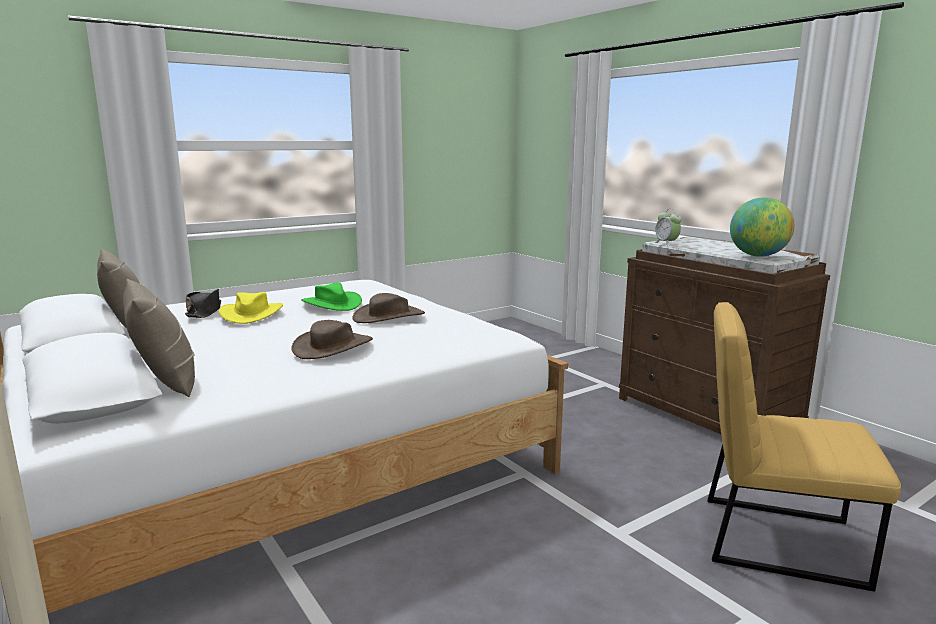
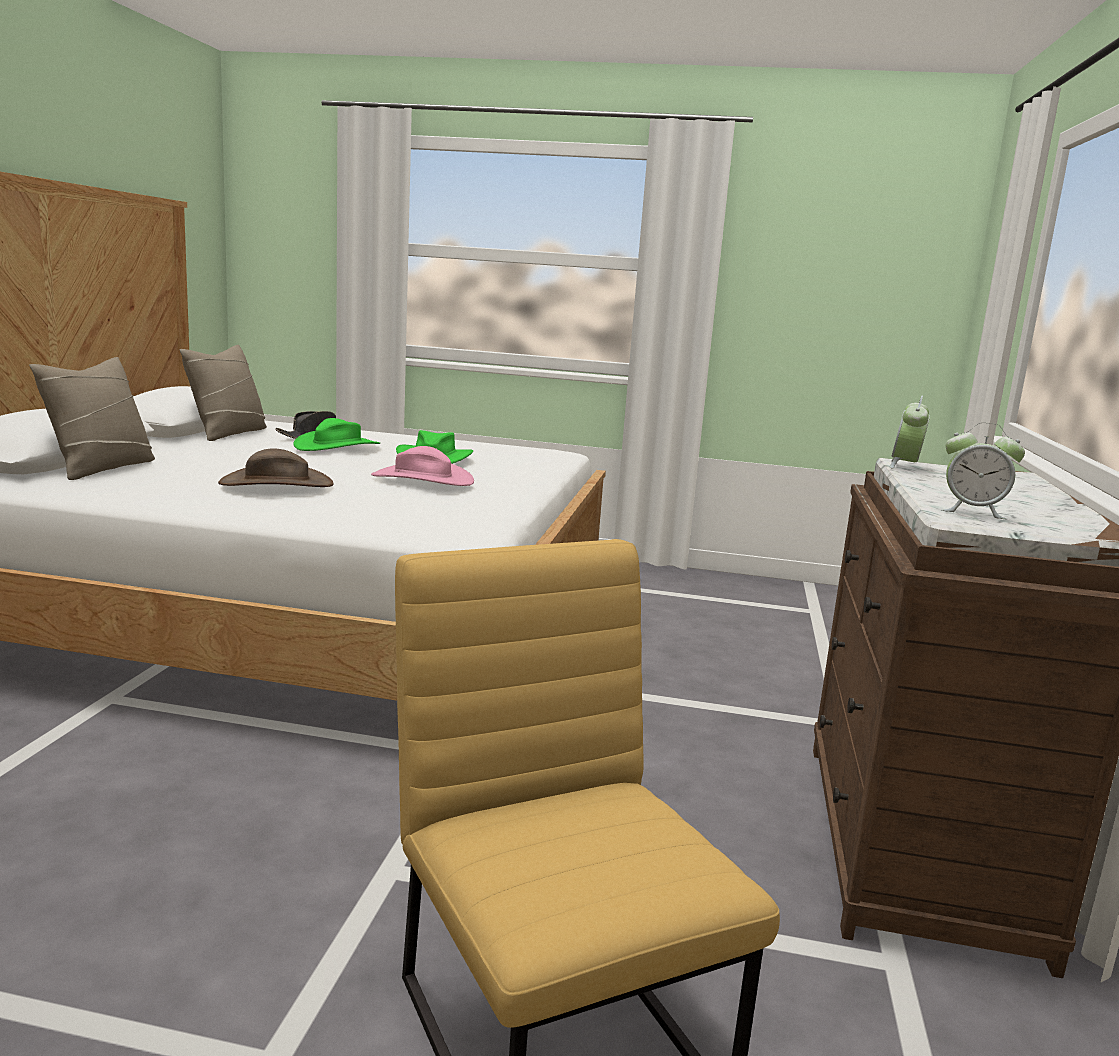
camera: 45 degrees right, 0 degrees up
(251, 314) = (337, 446): yellow hat -> green hat
(389, 316) = (422, 479): brown hat -> pink hat
(758, 256) = (973, 511): globe -> alarm clock

